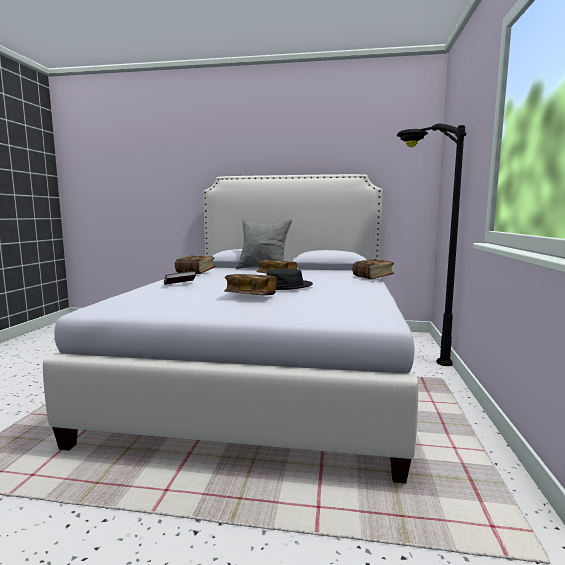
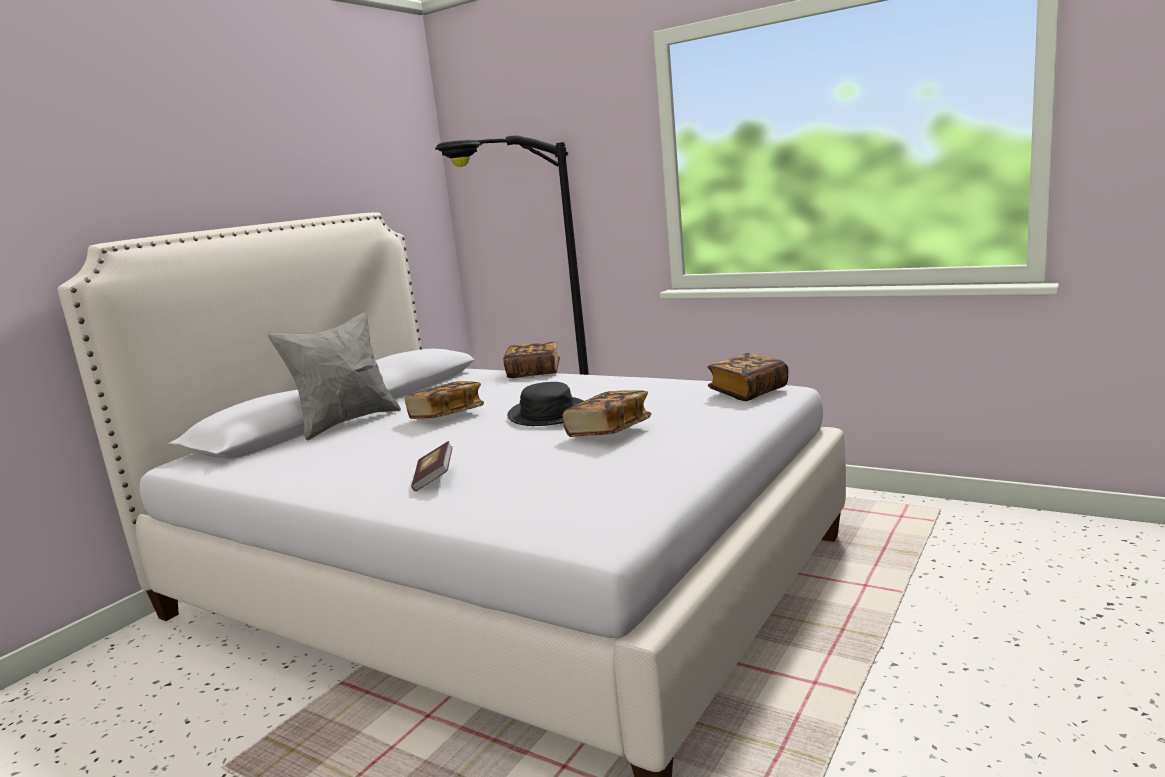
camera: 65 degrees left, 5 degrees up
(195, 272) = (292, 472): book -> book (748, 392)

